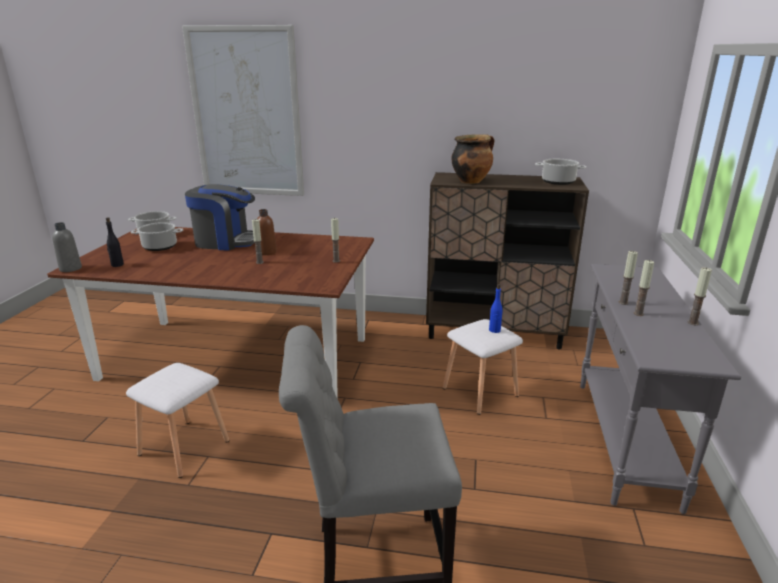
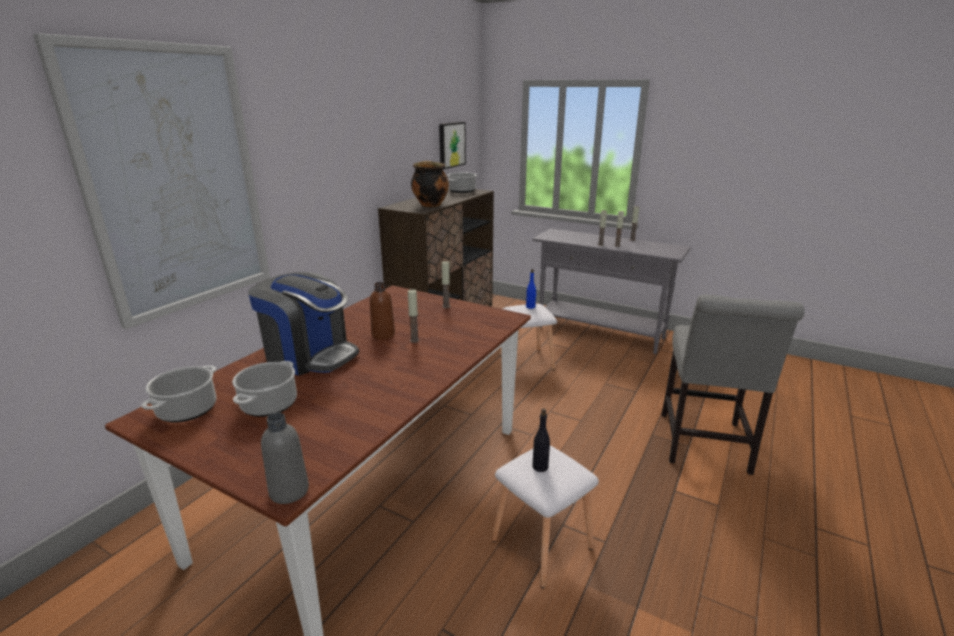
camera: 70 degrees left, 0 degrees up
(117, 265) = (320, 441): black bottle -> black bottle (540, 467)
(226, 241) = (310, 355): coffee machine -> coffee machine turned 90 degrees clockwise
(587, 126) = (451, 145): none -> picture

